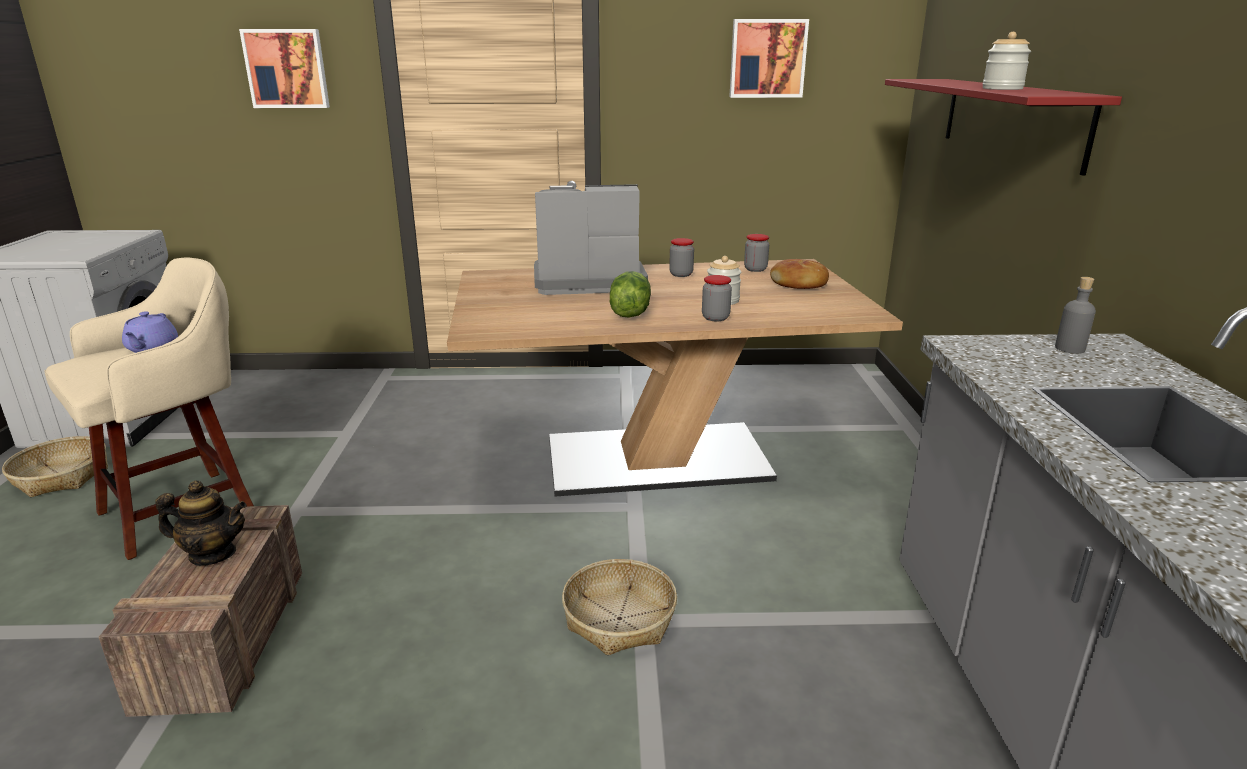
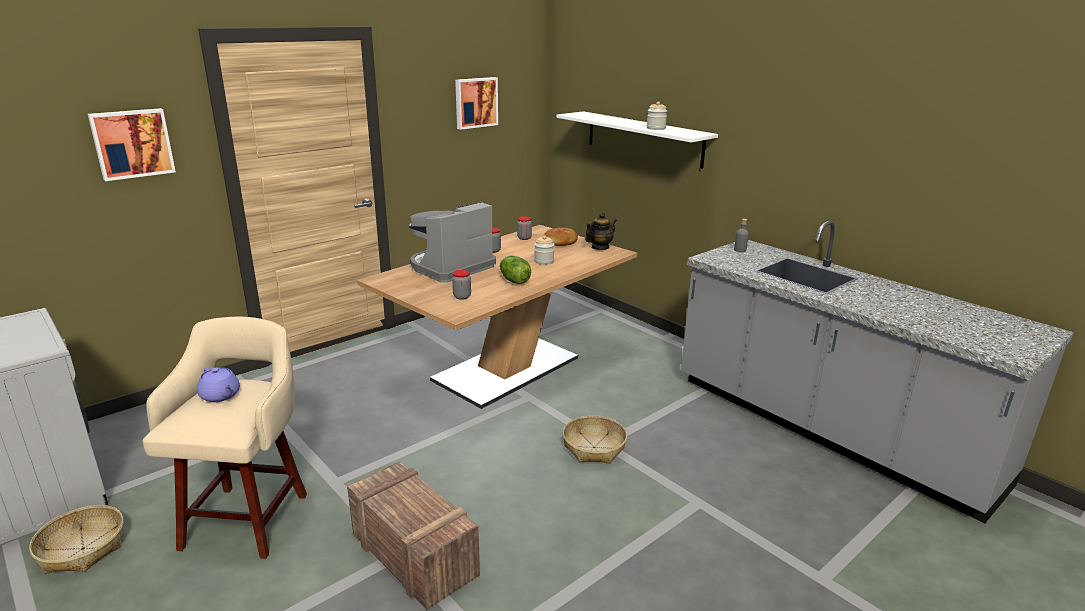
camera: 40 degrees left, 0 degrees up
(212, 554) = (406, 499): teapot -> teapot (600, 247)
(715, 318) = (559, 272): jar -> jar (462, 297)
(1011, 120) = (643, 138): red shelf -> white shelf

